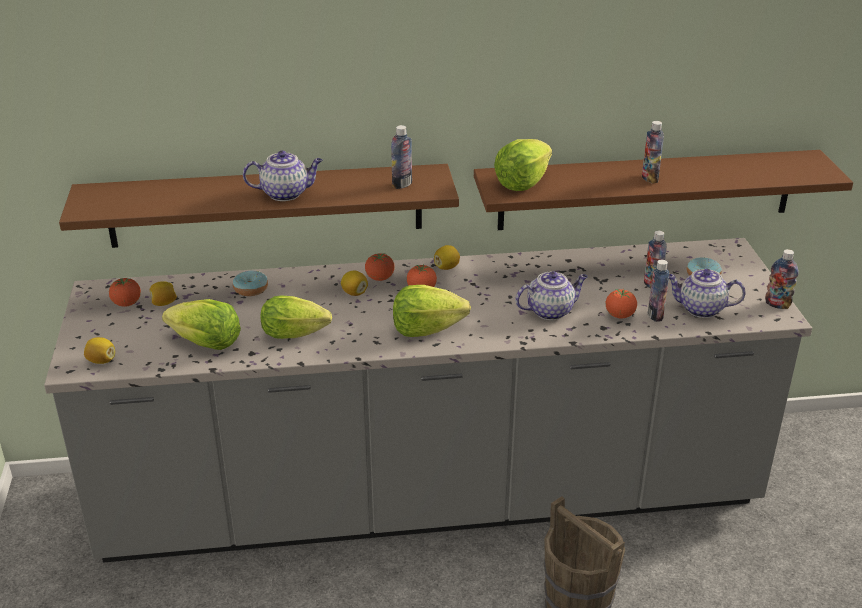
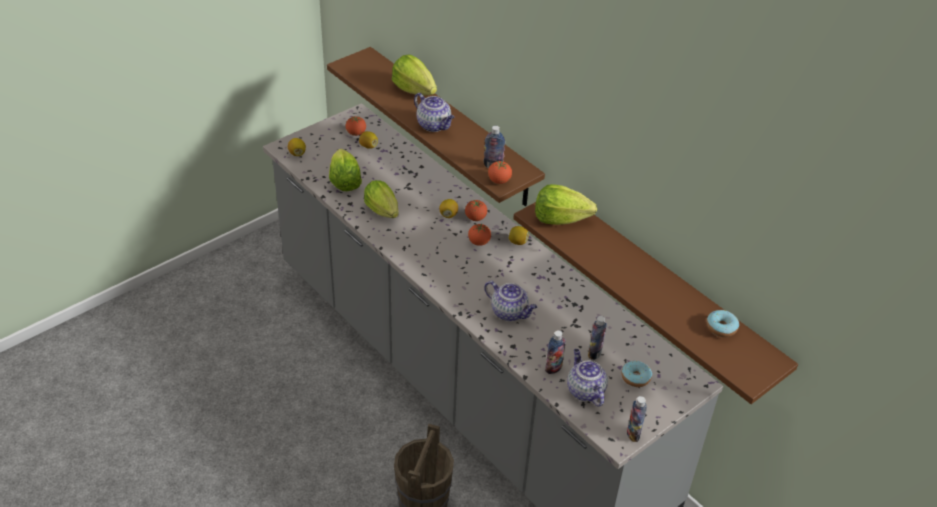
camera: 55 degrees right, 10 degrees up
(251, 289) = (413, 171): donut -> donut (721, 328)
(426, 329) = (436, 263): lettuce -> lettuce (414, 90)
(619, 315) = (536, 349): tomato -> tomato (499, 181)
(649, 178) = (633, 279): bottle -> none

